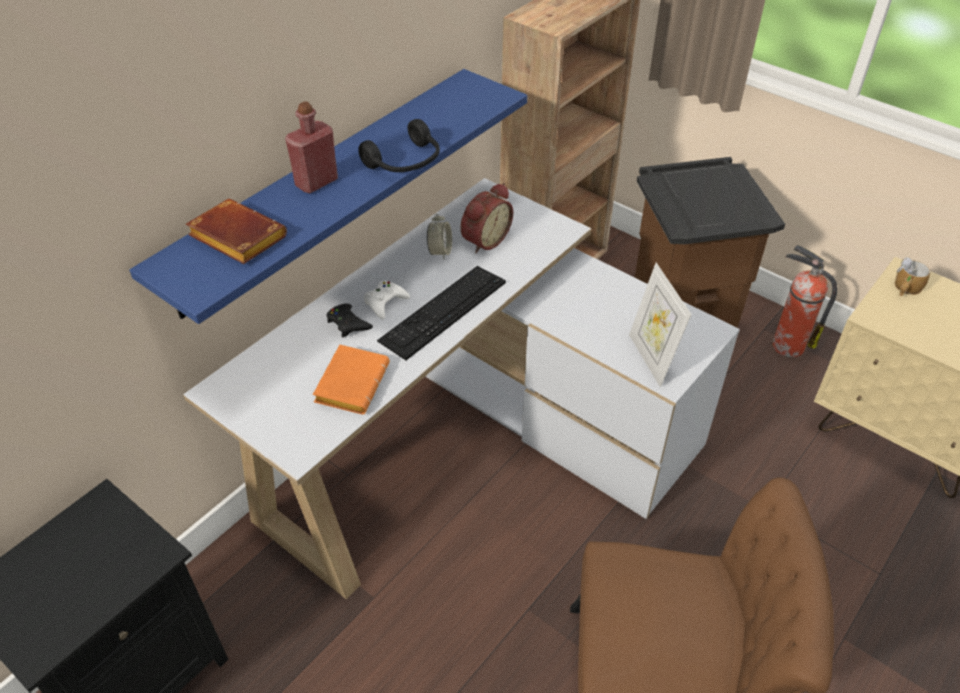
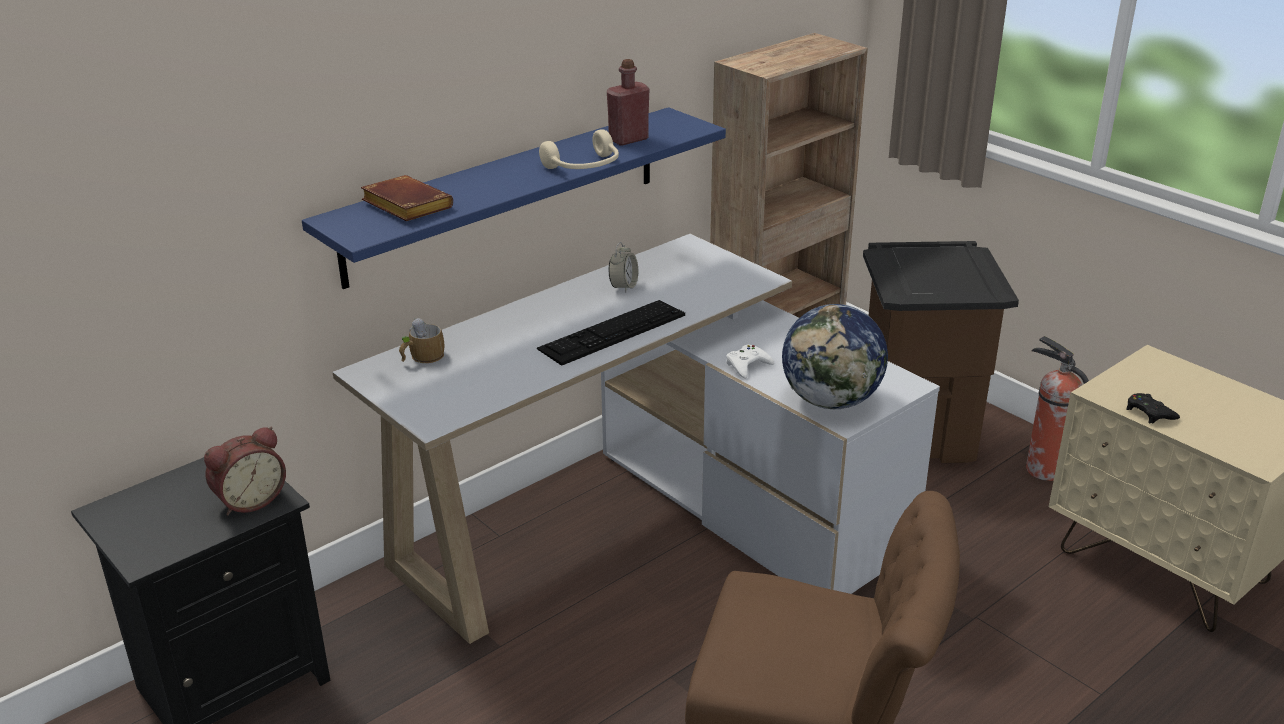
camera: 10 degrees right, 15 degrees down
(316, 182) = (493, 175): red bottle -> red bottle (628, 139)
(348, 323) = (511, 333): black game controller -> black game controller (1149, 413)
(351, 382) = (500, 377): orange book -> none
(385, 302) = (554, 320): white game controller -> white game controller (747, 365)
(405, 162) = (584, 167): black headphones -> beige headphones
(484, 240) = (673, 281): alarm clock -> alarm clock (249, 500)
(651, 358) = (831, 401): picture frame -> globe
(905, 288) = (1149, 372): mug -> mug (421, 357)

